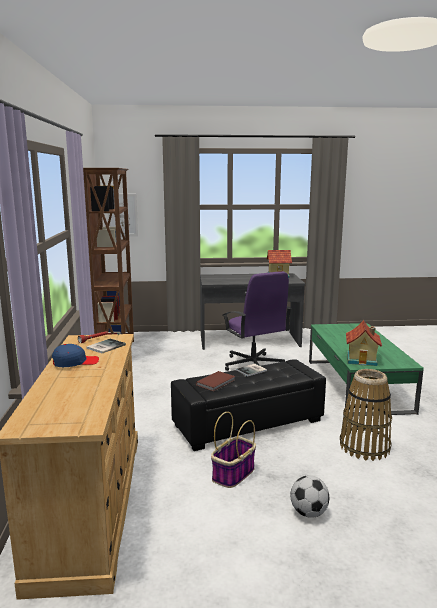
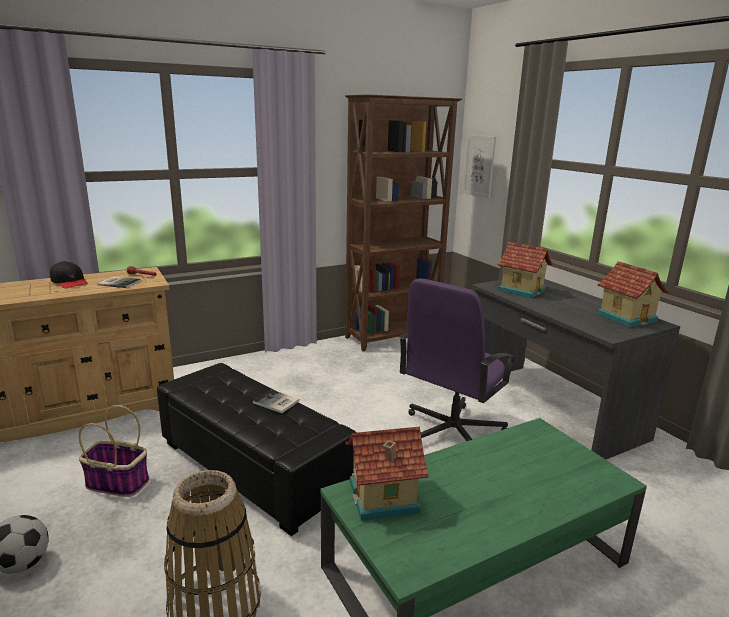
camera: 65 degrees right, 5 degrees up
(75, 362) = (69, 282): blue cap -> black cap
(216, 382) = (222, 387): brown book -> none
(223, 280) = (522, 290): none -> toy house

